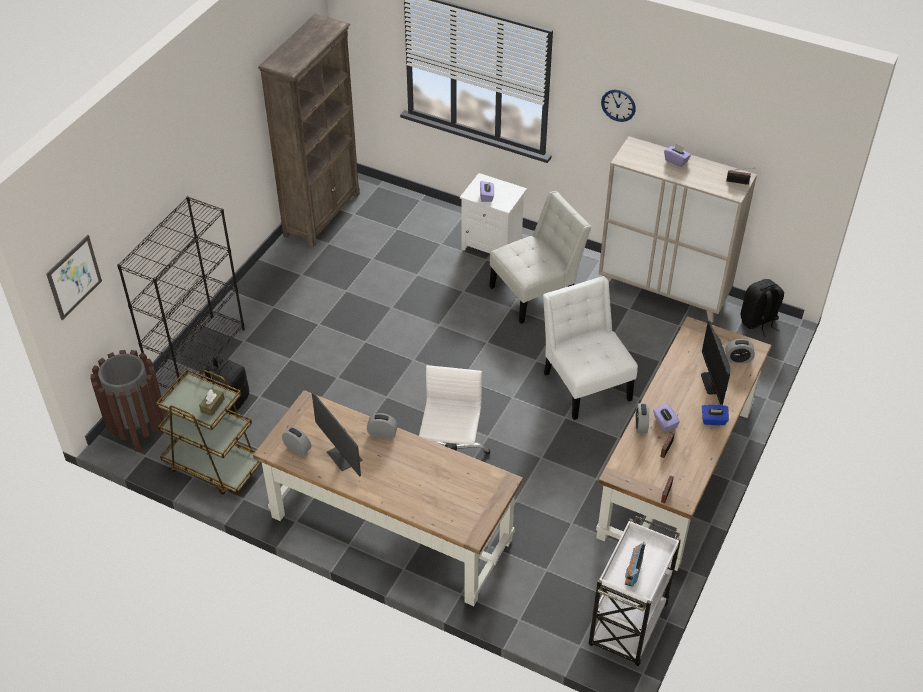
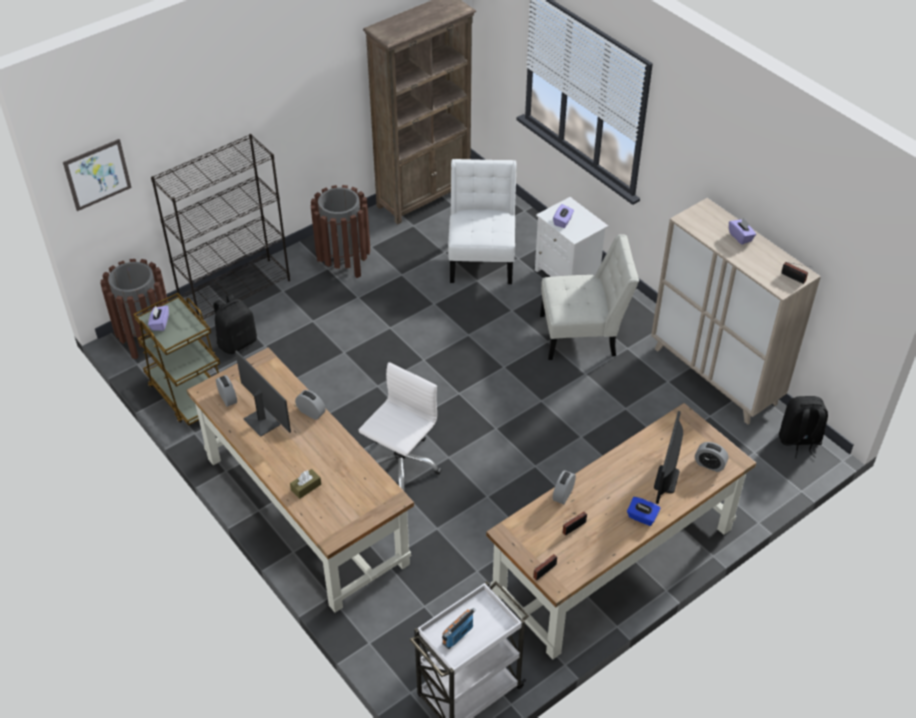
camera: 25 degrees right, 0 degrees up
(212, 405) = (180, 333): brown tissue box -> brown tissue box (306, 487)
(285, 296) = (344, 262): none -> brown trash can
(343, 457) = (262, 421): monitor -> monitor turned 150 degrees clockwise
(585, 382) = (576, 439): white chair -> white chair (482, 258)
(618, 105) = (701, 161): wall clock -> none
(664, 423) = (589, 501): purple tissue box -> purple tissue box (160, 323)

